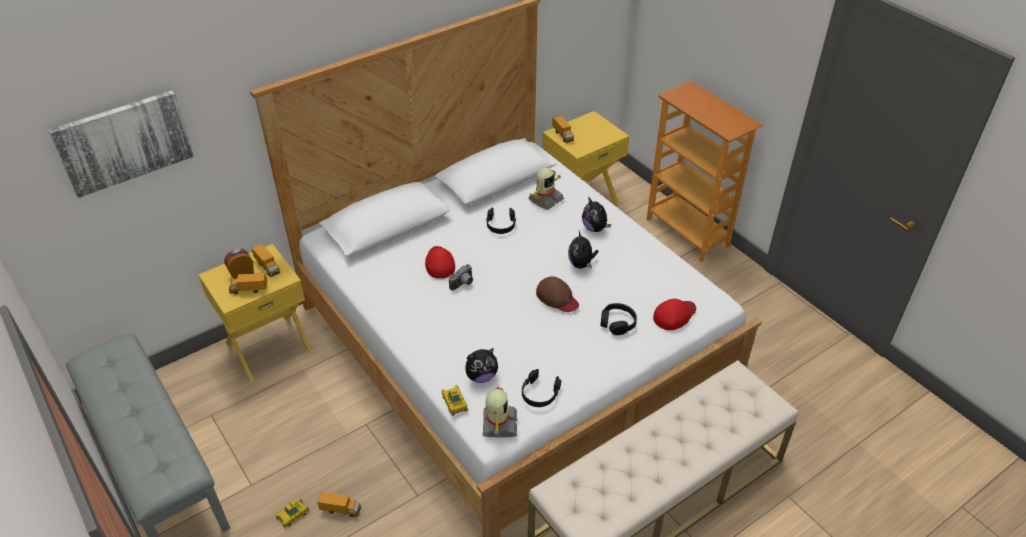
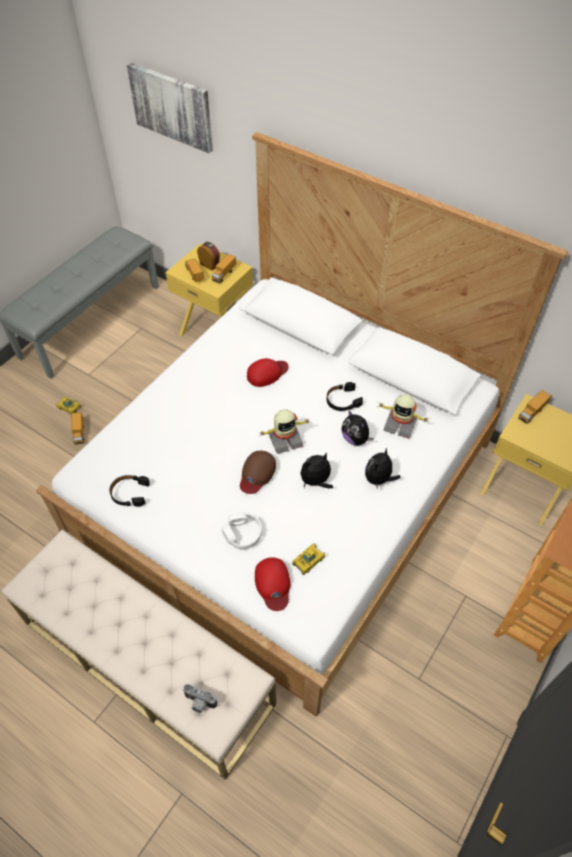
camera: 70 degrees right, 10 degrees up
(454, 402) = (104, 436): toy car -> toy car (308, 560)
(463, 284) = (246, 398): camera -> camera (199, 703)
(481, 376) = (137, 445): plush toy -> plush toy (355, 439)
(498, 424) = (87, 473): toy robot -> toy robot (284, 439)
(617, 323) = (242, 534): black headphones -> white headphones
(674, 315) = (273, 584): red cap -> red cap turned 45 degrees clockwise

